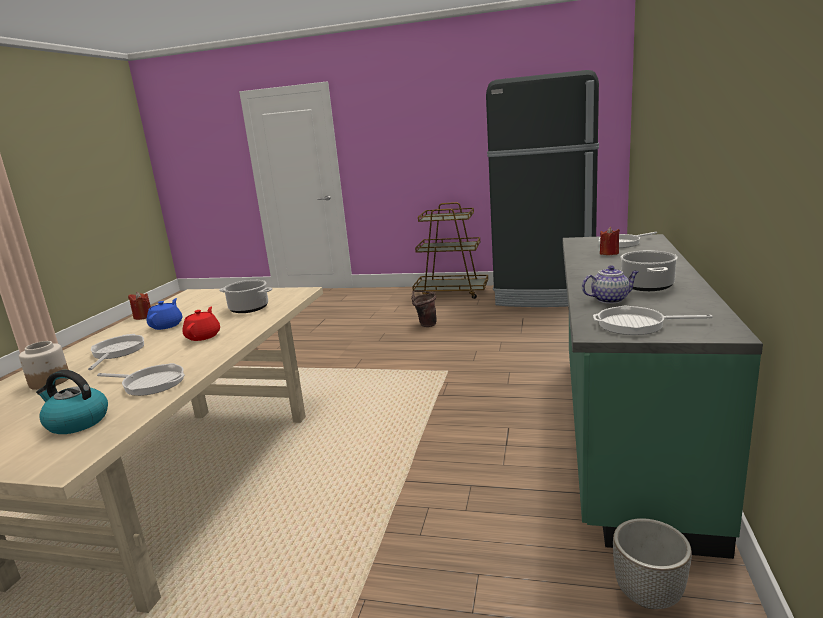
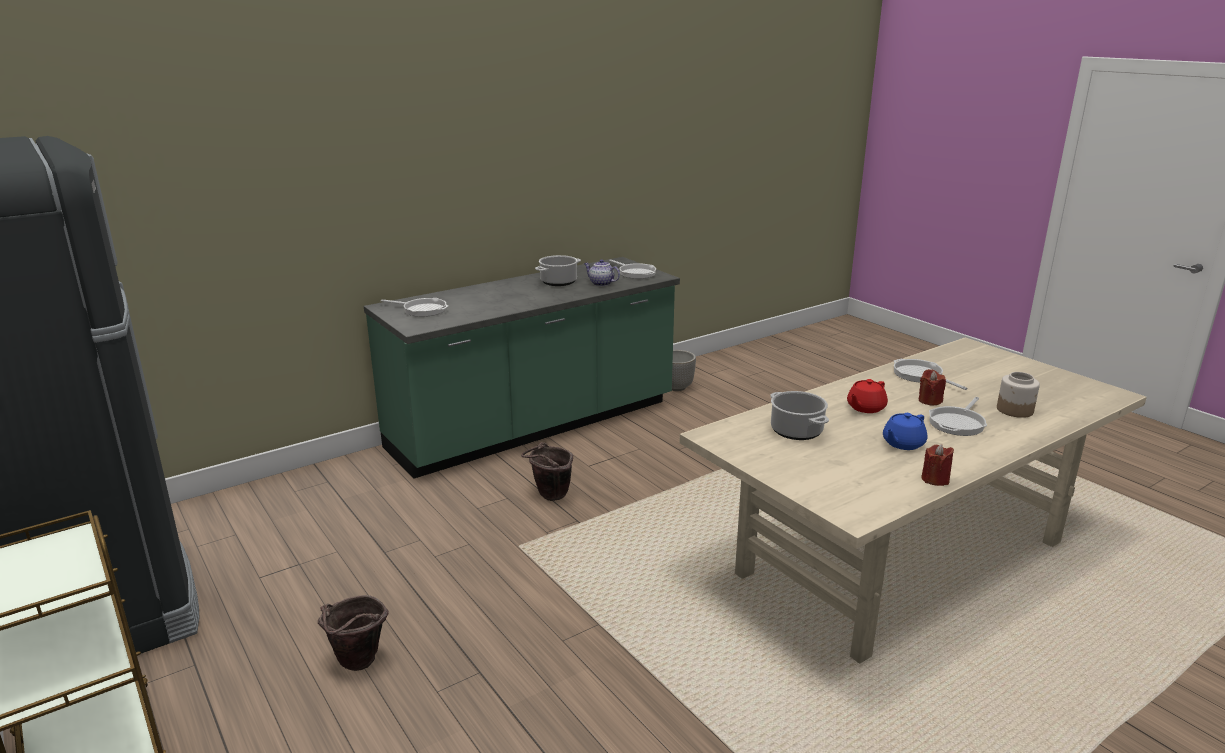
camera: 140 degrees left, 5 degrees up
(76, 422) = (971, 365): kettle -> none
(486, 396) = (549, 497): none -> brown bucket
(609, 253) = (470, 306): red candle -> red candle (929, 400)

